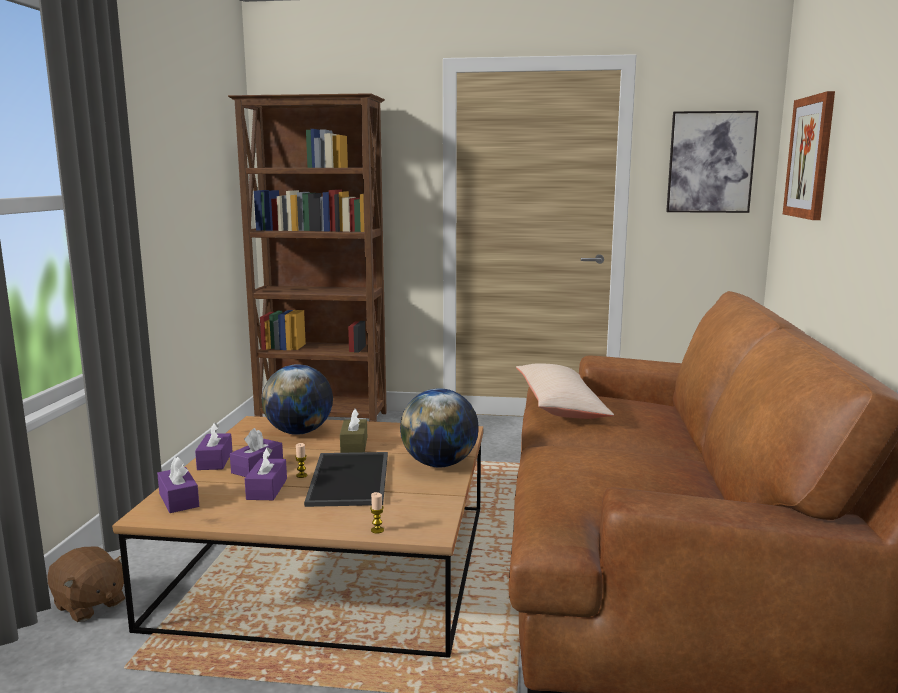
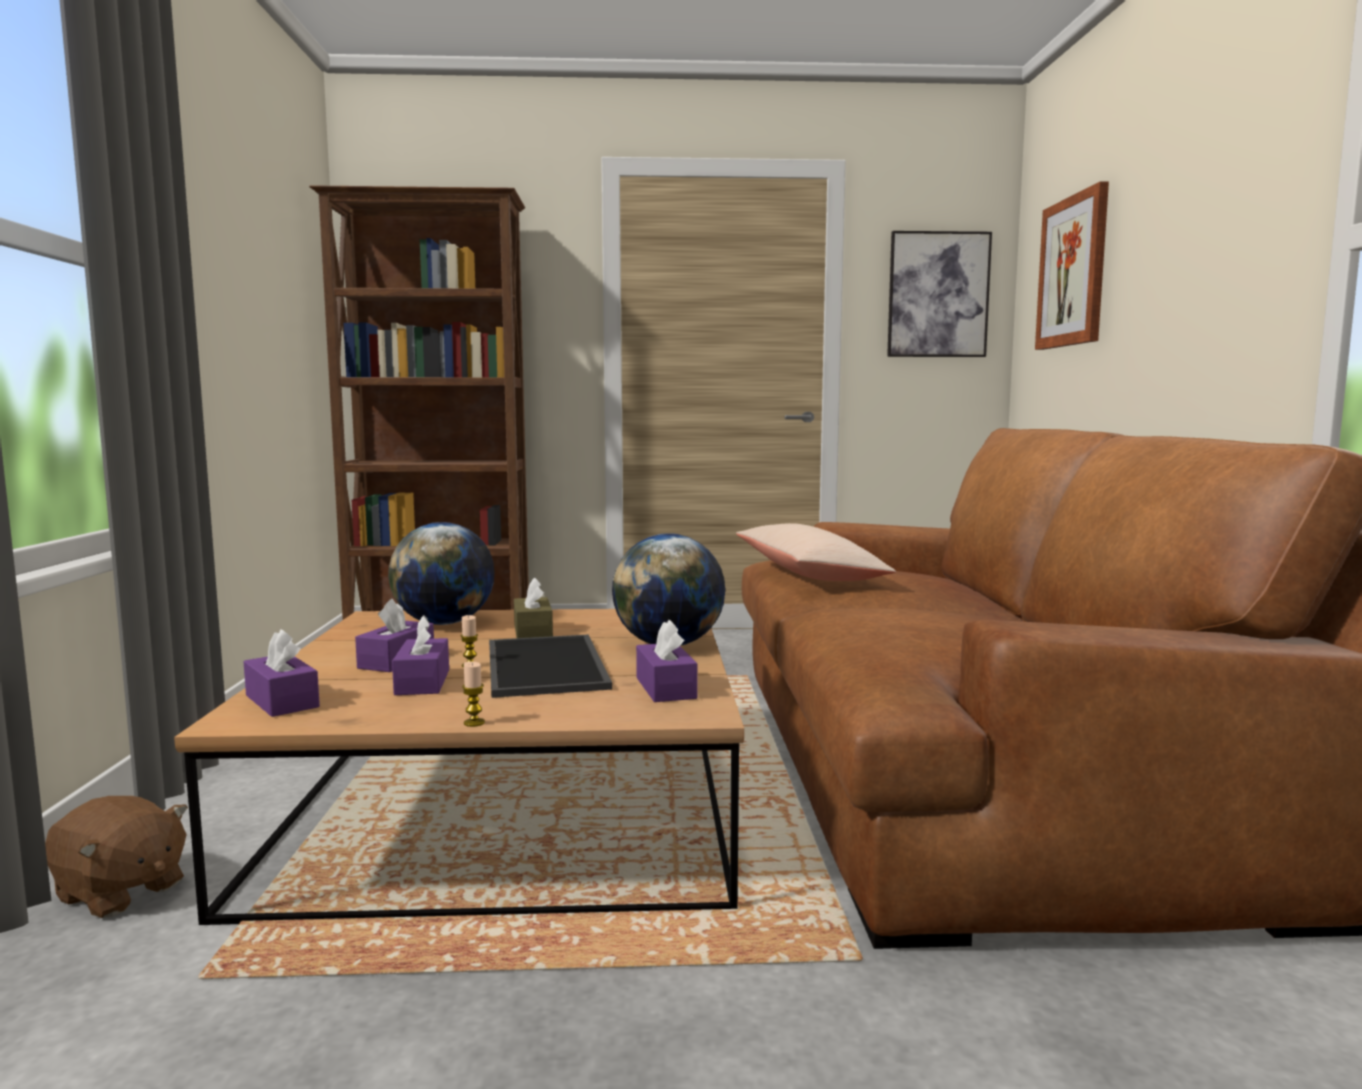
camera: 10 degrees left, 5 degrees down
(215, 460) = (325, 657): purple tissue box -> purple tissue box (665, 688)
(377, 530) = (619, 716): candle -> candle (474, 723)

